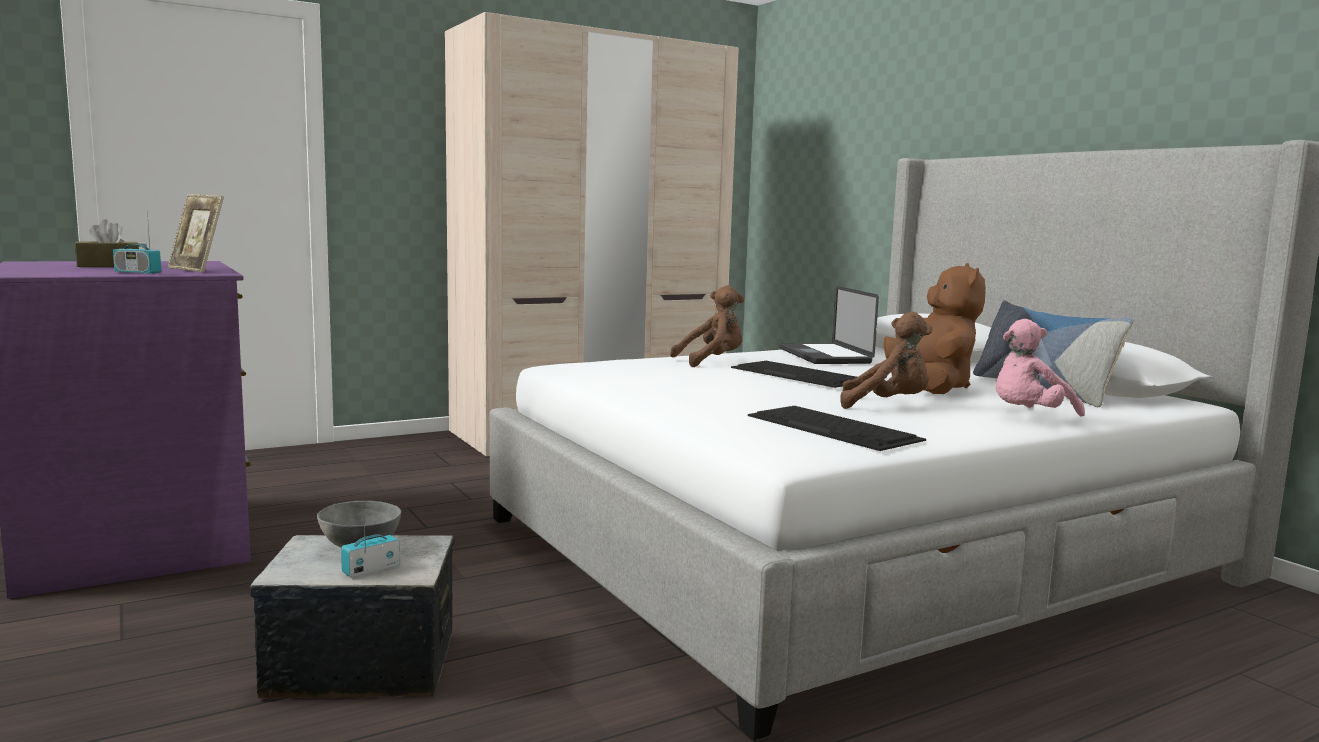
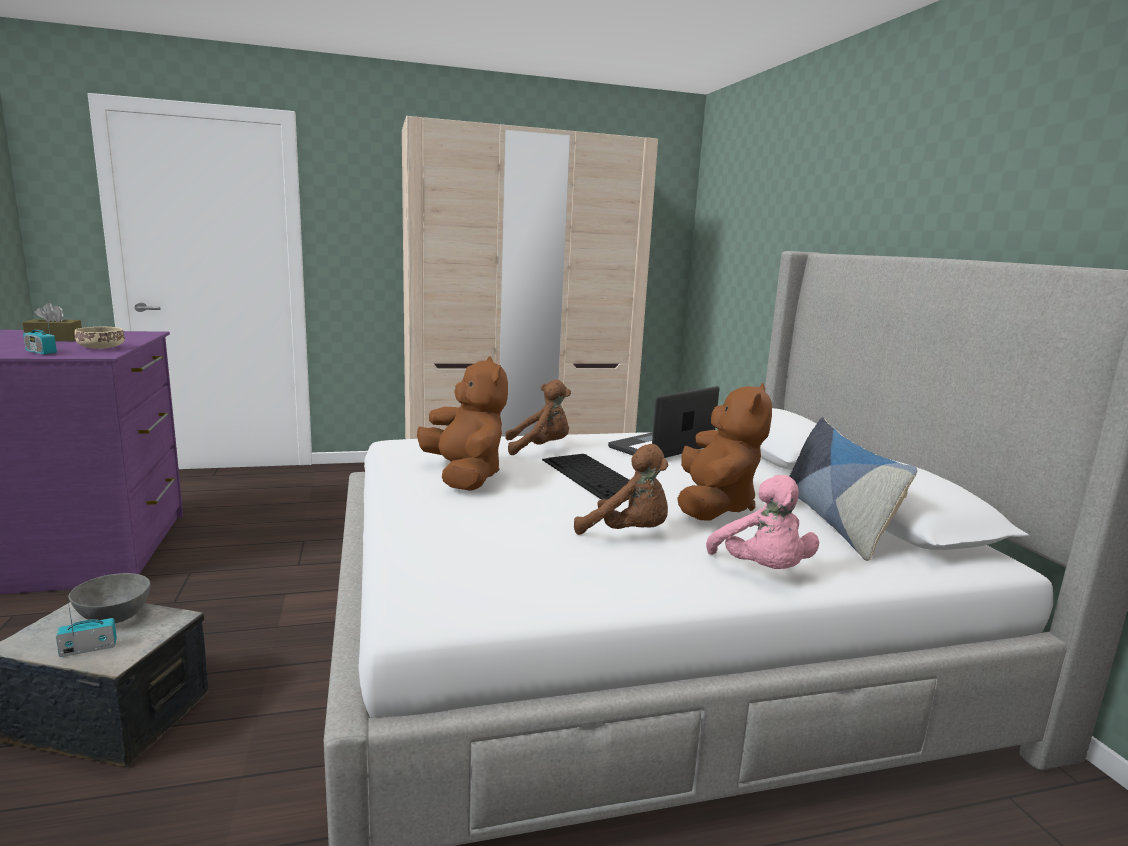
camera: 15 degrees right, 5 degrees up
(197, 270) = (102, 348): picture frame -> beige bowl
(674, 382) = (464, 476): none -> brown plush toy
(824, 356) = (661, 447): laptop -> laptop turned 45 degrees clockwise
(834, 428) = (522, 568): keyboard -> none
(1028, 417) = (762, 571): pink plush toy -> pink plush toy turned 90 degrees counterclockwise

